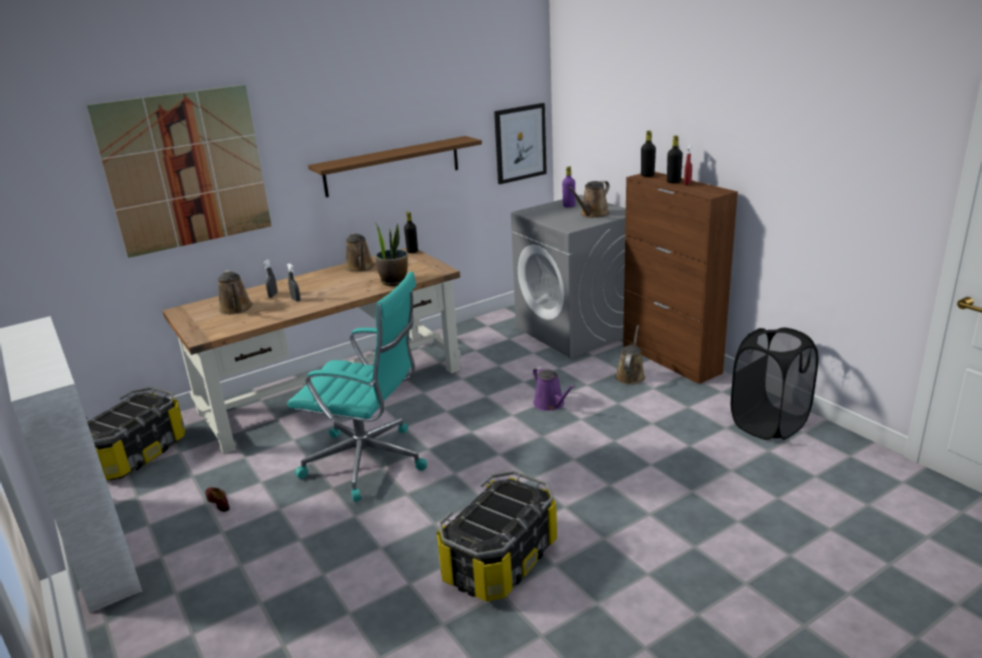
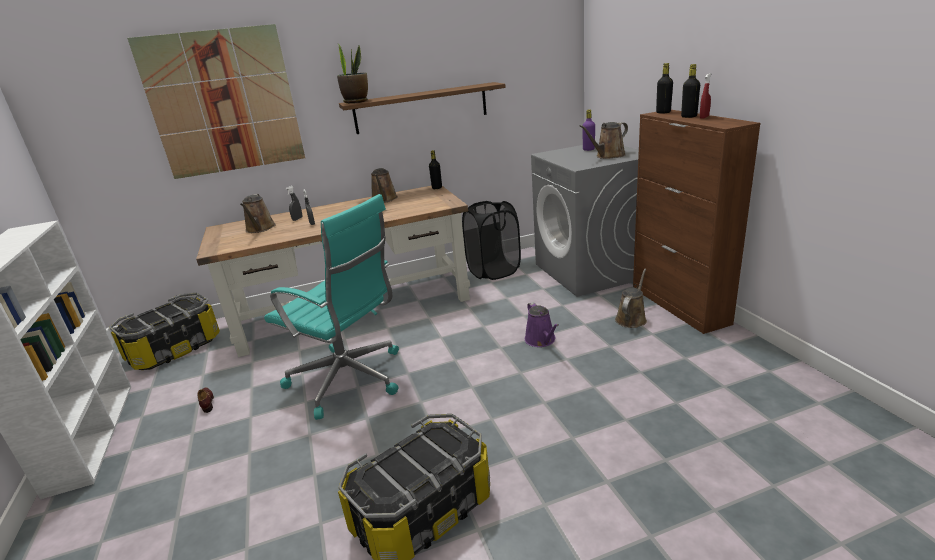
camera: 15 degrees right, 0 degrees up
(394, 281) = (404, 211): potted plant -> potted plant (356, 102)
(520, 143) = (550, 91): picture -> none
(769, 424) = (777, 388): black laundry basket -> black laundry basket (493, 271)

